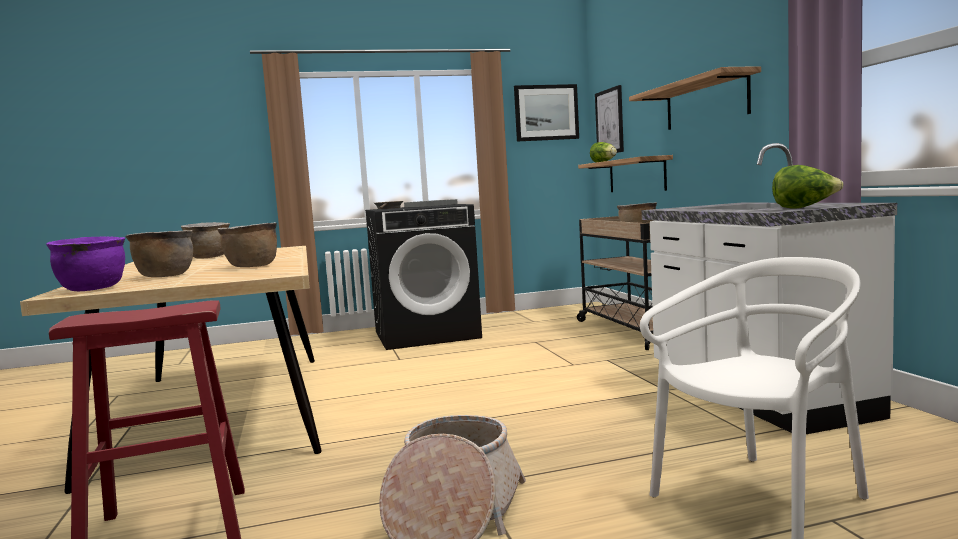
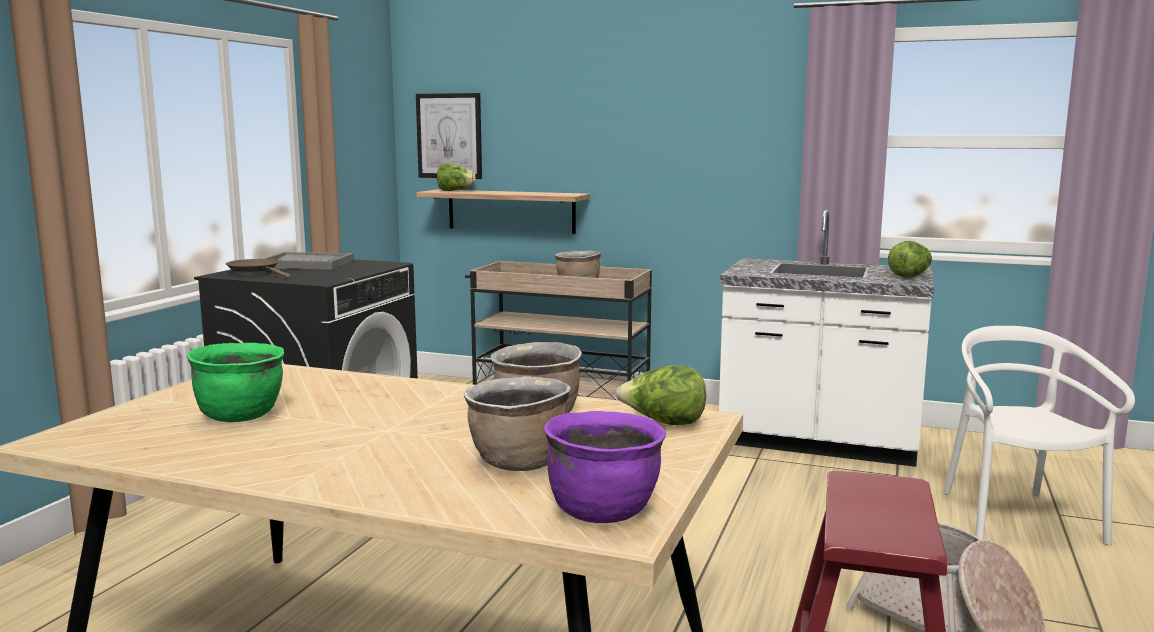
camera: 55 degrees left, 5 degrees up
(209, 257) = (241, 416): brown cooking pot -> green cooking pot
(263, 273) = (664, 423): none -> lettuce
(546, 112) = (359, 113): picture -> none
(705, 102) = (653, 143): shelf -> none

